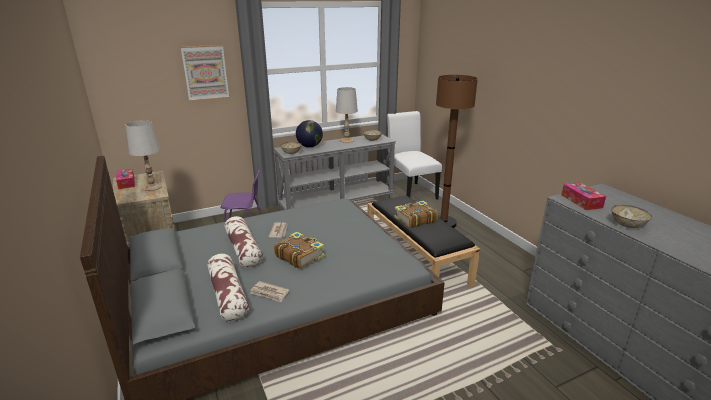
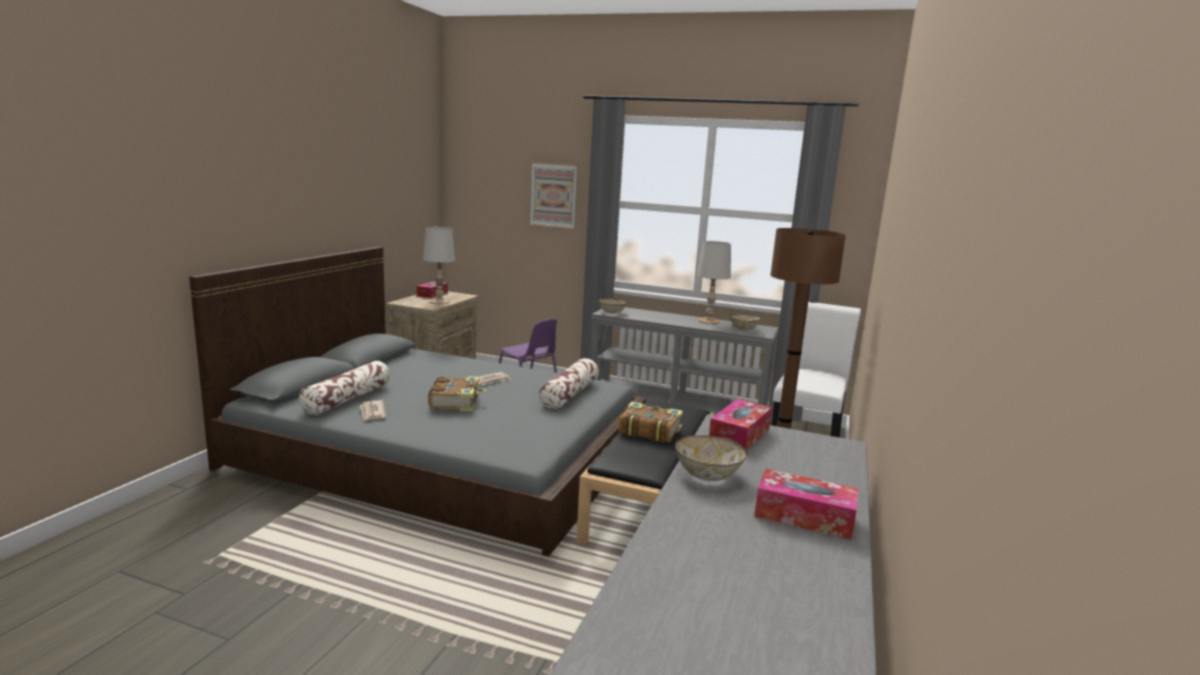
camera: 45 degrees right, 10 degrees down
(243, 249) = (433, 379): pillow -> pillow (569, 394)
(310, 146) = (648, 314): globe -> none
(677, 224) = (804, 516): none -> tissue box

